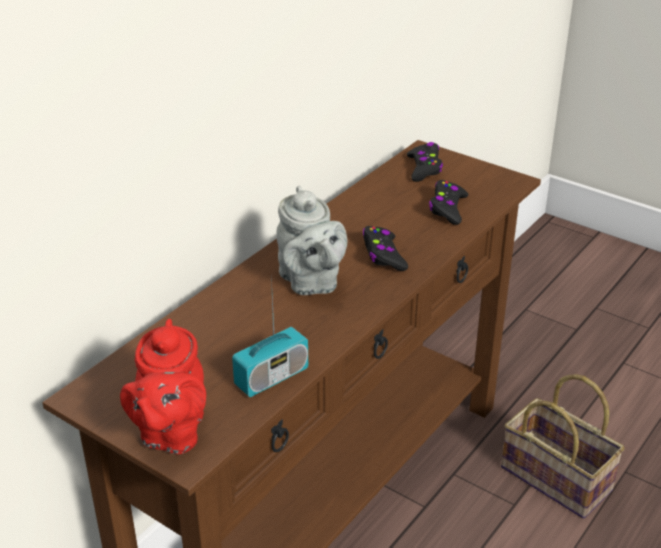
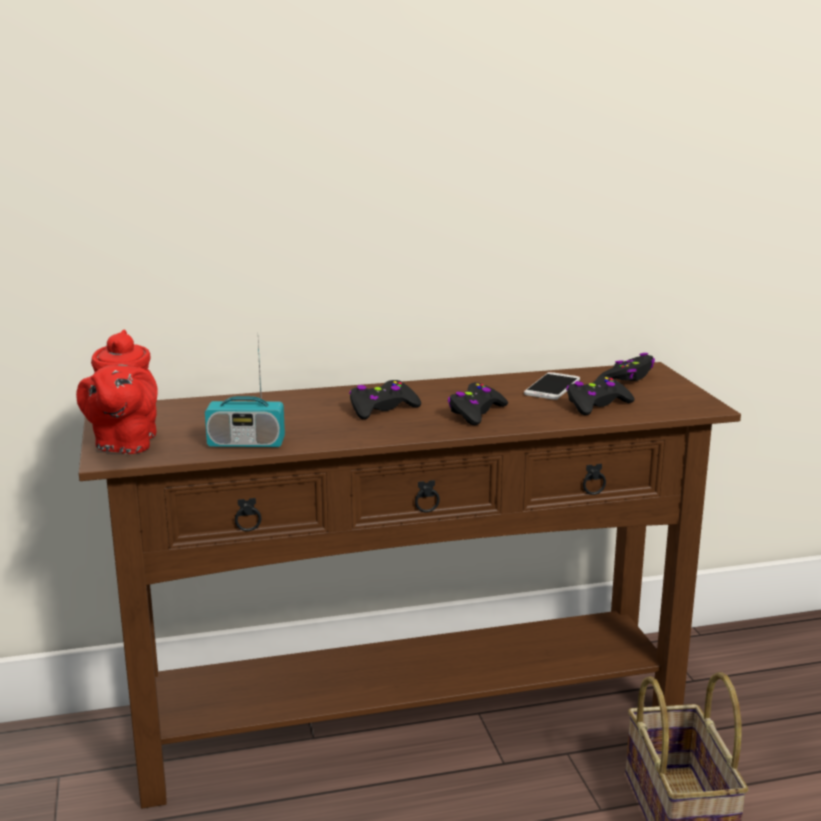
camera: 40 degrees right, 15 degrees down
(171, 433) = (124, 444): red teapot -> red teapot turned 45 degrees counterclockwise
(310, 282) = (382, 409): grey teapot -> black game controller
(391, 200) = (552, 387): none -> phone

